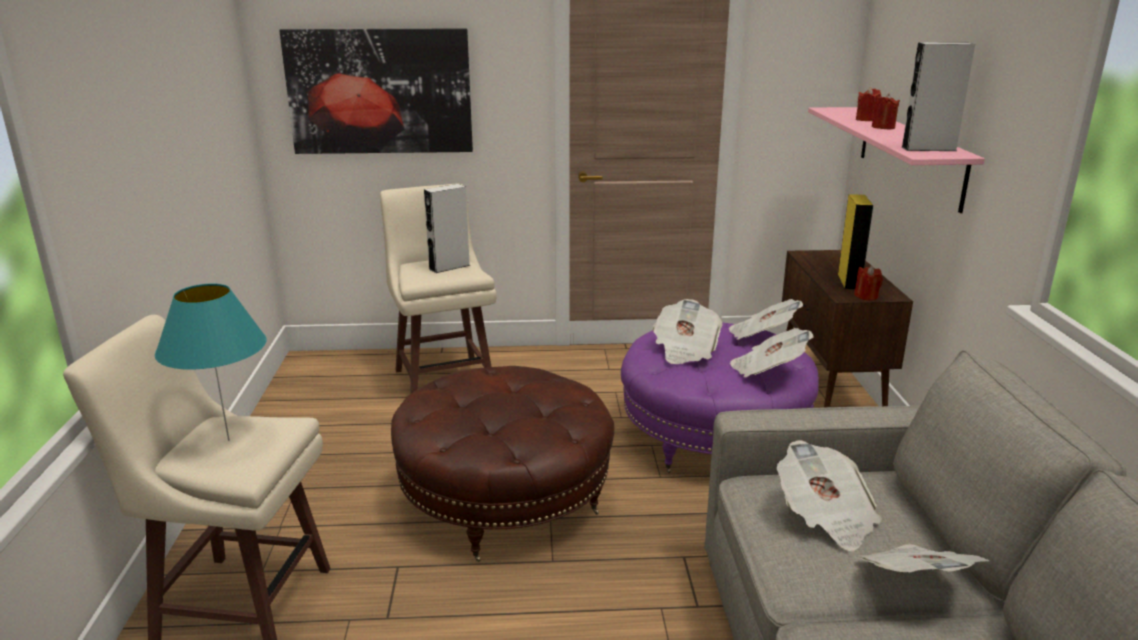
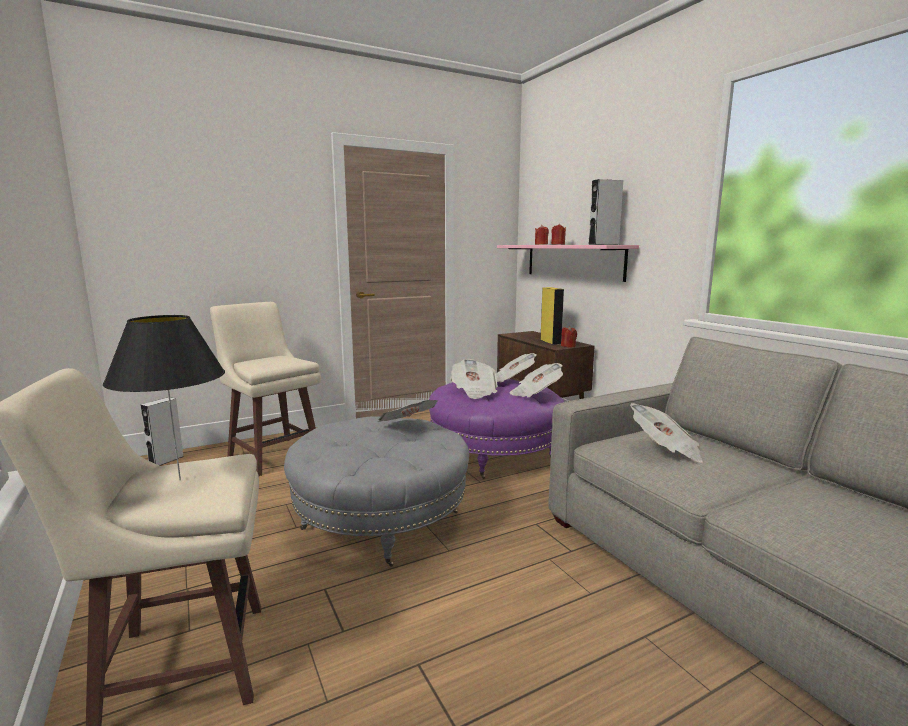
camera: 25 degrees left, 10 degrees down
(229, 440) = (180, 480): turquoise table lamp -> black table lamp
(380, 91) = (201, 232): picture -> none
(449, 267) = (278, 359): grey speaker -> grey speaker (166, 460)
(505, 500) = (381, 520): brown ottoman -> grey ottoman
(915, 583) = (754, 470): newspaper -> newspaper (407, 427)

